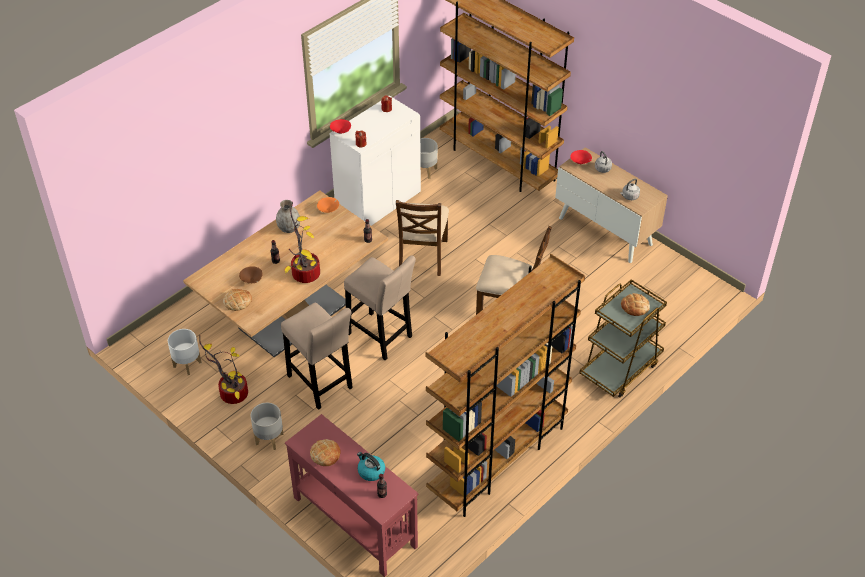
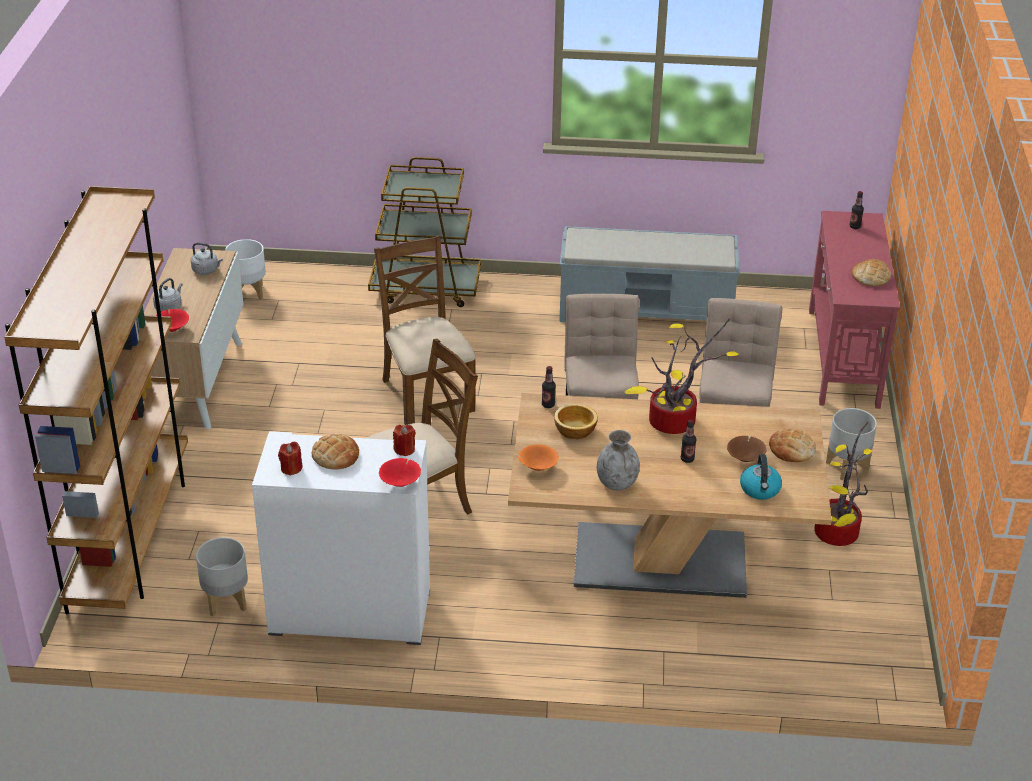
camera: 130 degrees left, 10 degrees down
(187, 364) = (858, 603): white planter -> white planter (248, 292)
(339, 237) = (574, 431): none -> bowl
(371, 471) = (843, 243): kettle -> kettle (760, 490)
(498, 459) = (647, 310): brown bookcase -> grey bench
(635, 306) = (416, 185): bread -> bread (335, 456)

